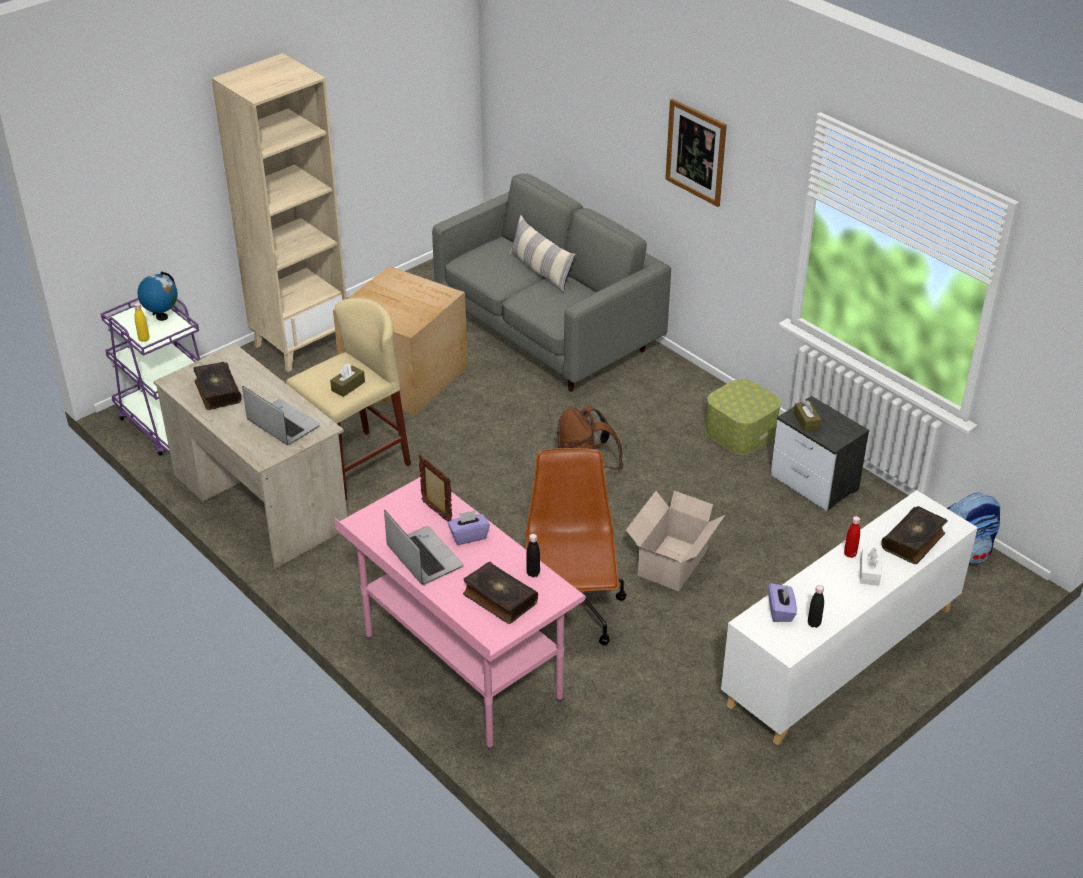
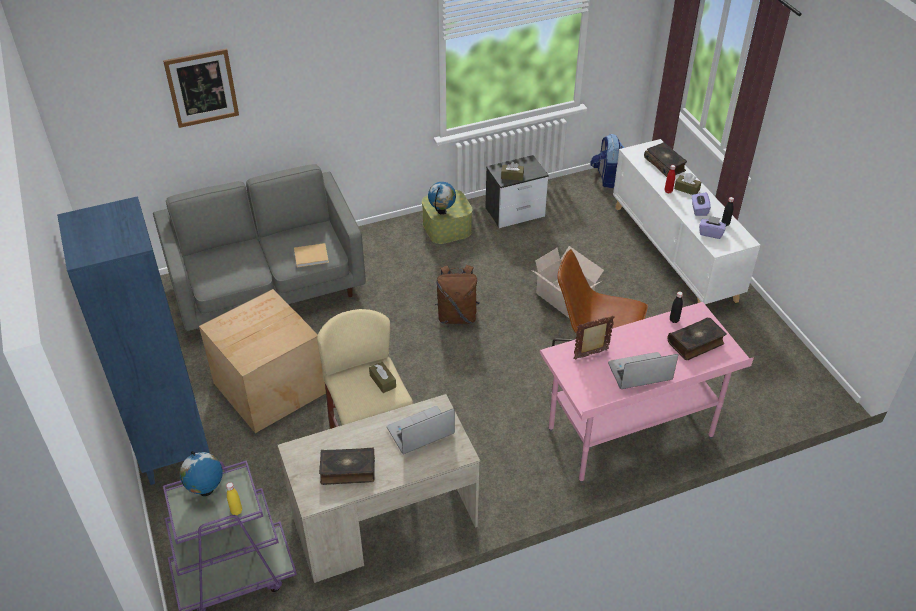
camera: 70 degrees left, 5 degrees up
(301, 344) = (173, 449): beige bookcase -> blue bookcase
(468, 536) = (623, 343): purple tissue box -> purple tissue box (699, 210)
(540, 271) = (253, 247): pillow -> none
(549, 311) = (312, 256): none -> beige book
(696, 152) = (331, 73): picture -> picture (202, 88)
(727, 400) = (442, 212): none -> globe
(869, 572) = (686, 189): white tissue box -> brown tissue box

